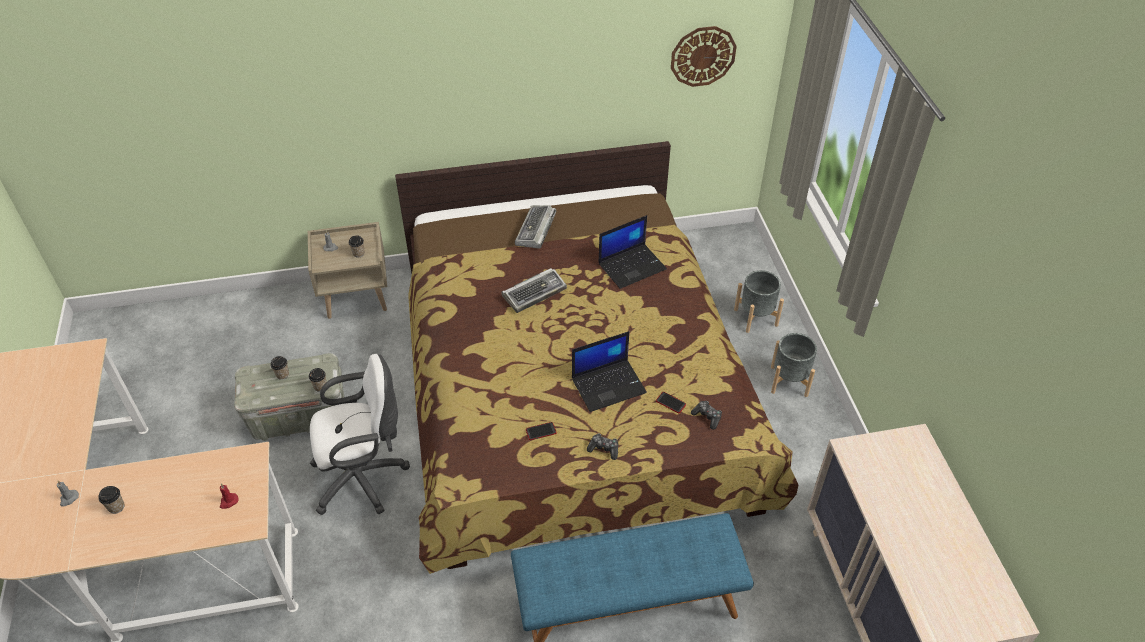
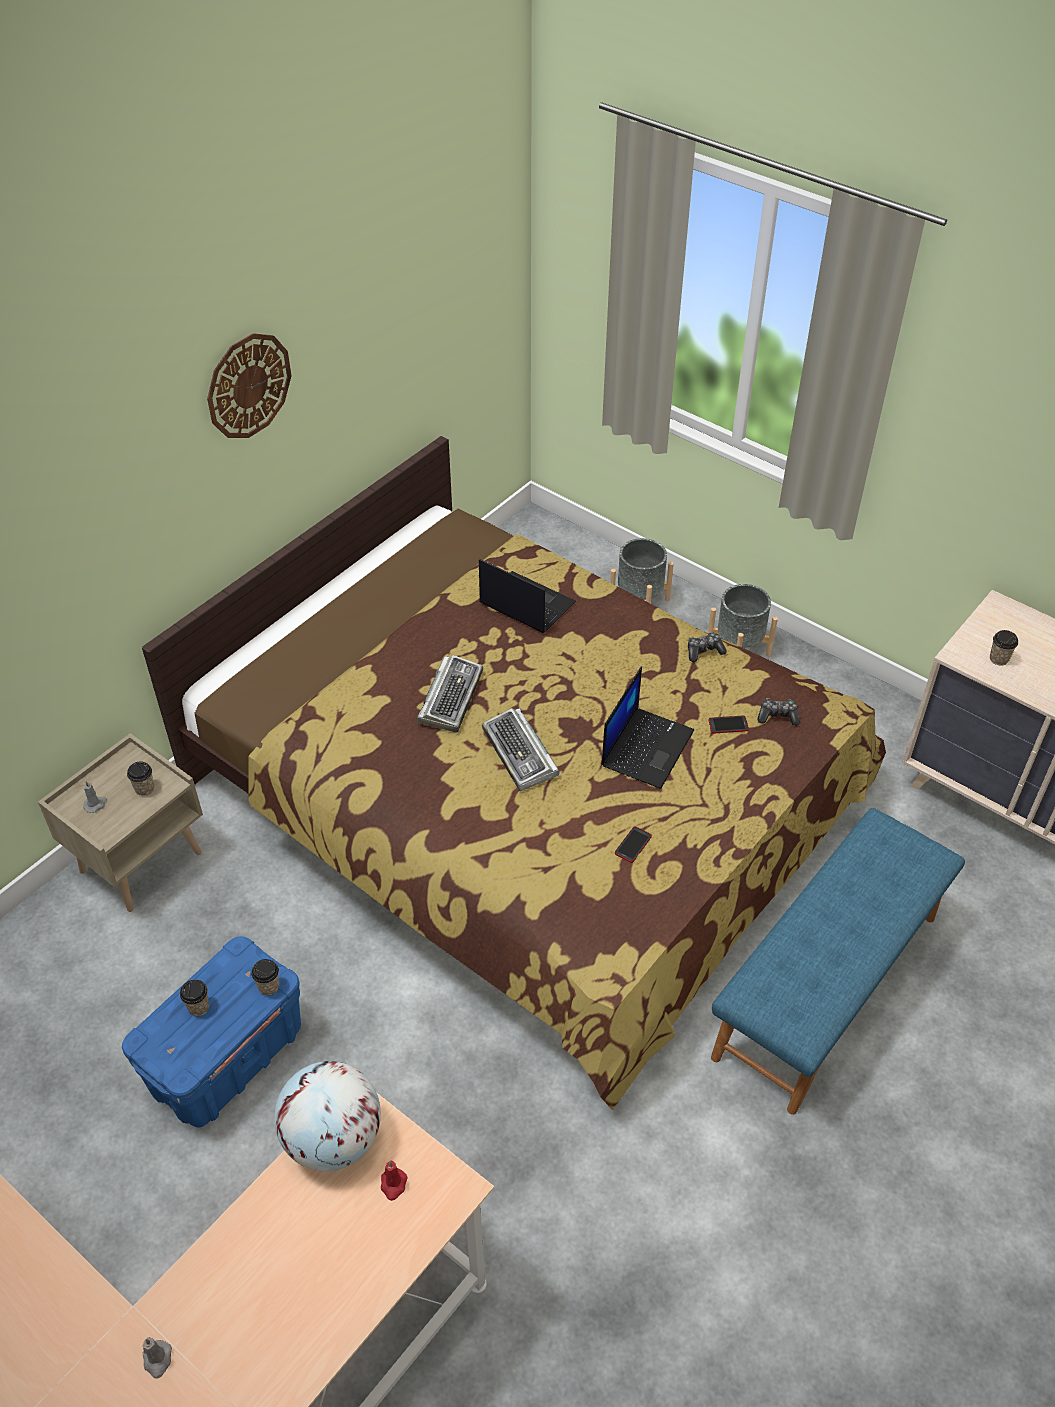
camera: 40 degrees left, 0 degrees up
(116, 507) = (244, 1313): cup -> cup (998, 659)
(228, 462) = (333, 1139): none -> globe
(299, 416) = (227, 1057): grey storage box -> blue storage box
(364, 477) = (397, 1068): white office chair -> none
(535, 230) = (369, 626): keyboard -> keyboard (520, 754)
(604, 449) = (717, 818): game controller -> game controller (704, 651)
(632, 266) = (525, 603): laptop -> laptop turned 75 degrees counterclockwise
(703, 56) = (456, 302): wall clock -> wall clock (248, 386)

